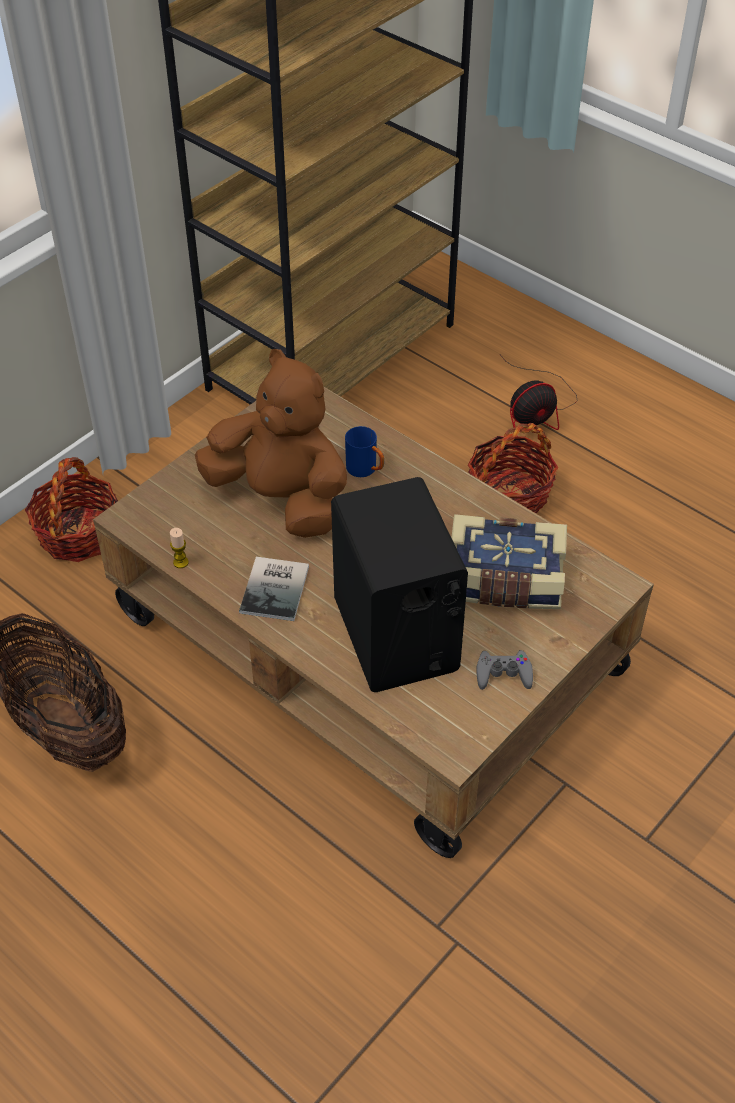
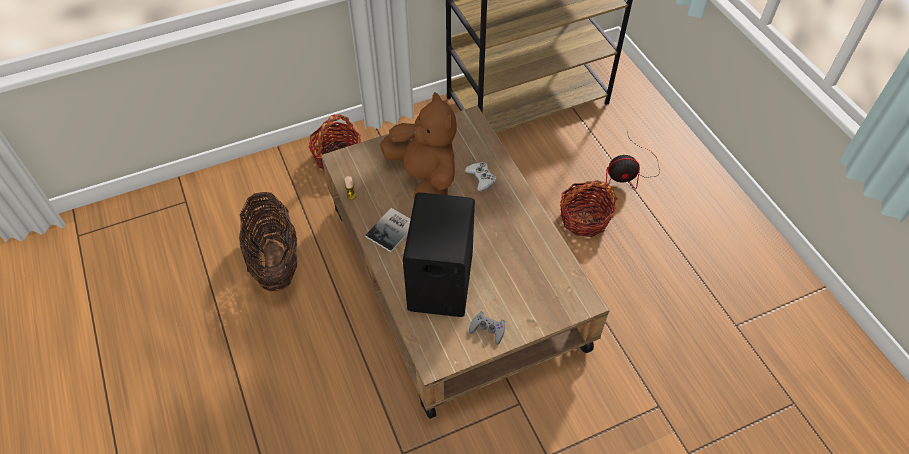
camera: 25 degrees right, 5 degrees up
(366, 470) = (481, 178): blue mug -> white game controller
(504, 580) = (521, 273): book -> none

